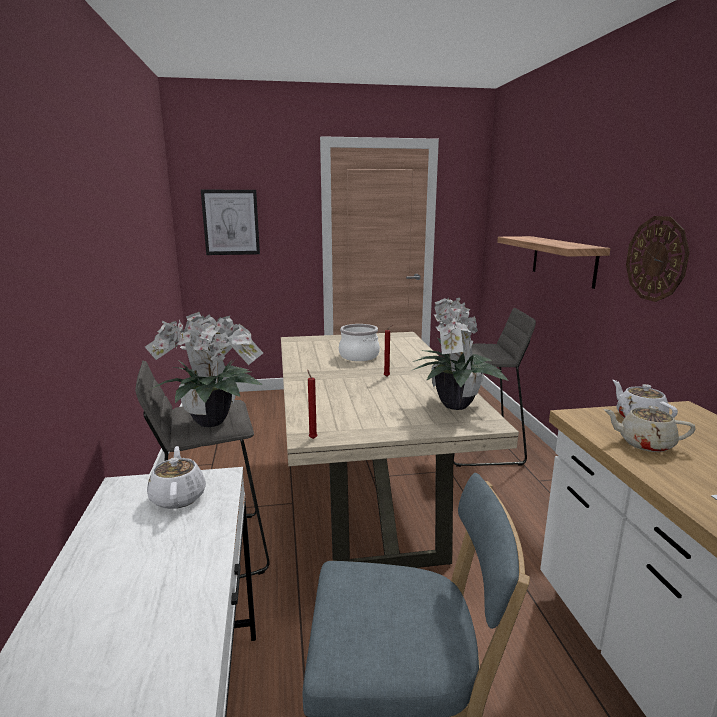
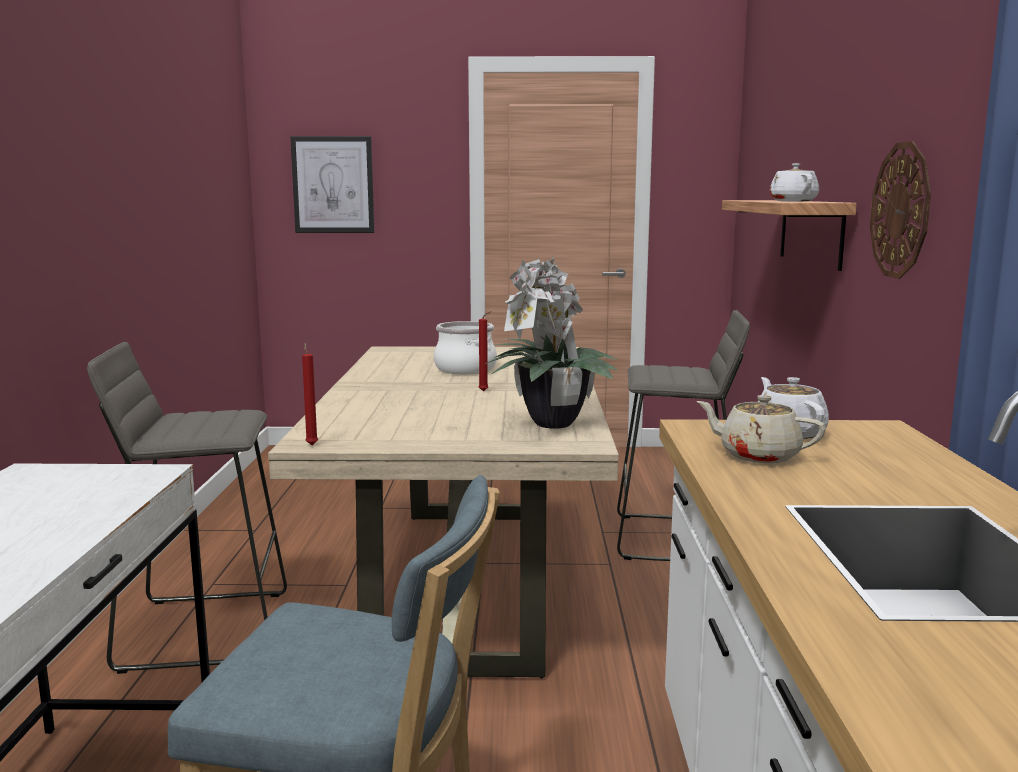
camera: 10 degrees right, 5 degrees down
(178, 497) = (86, 484): white teapot -> white teapot (792, 201)
(214, 423) = (202, 429): potted plant -> none

